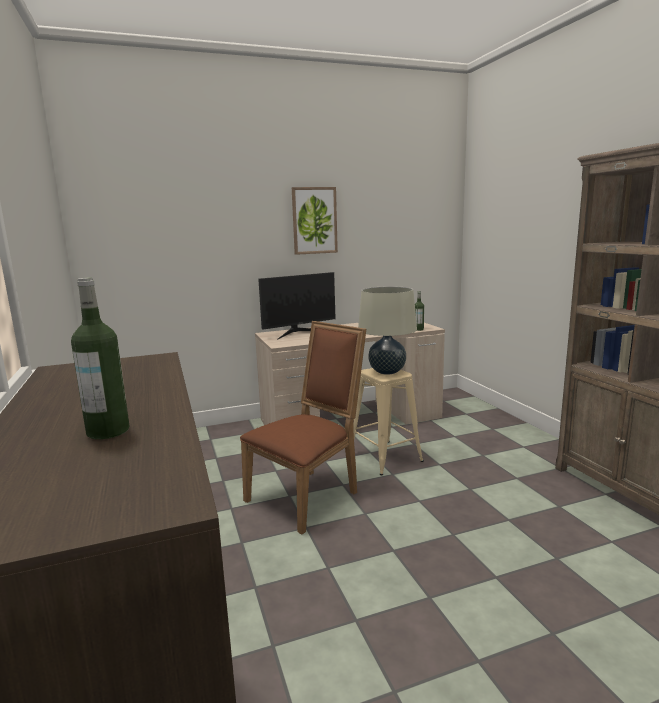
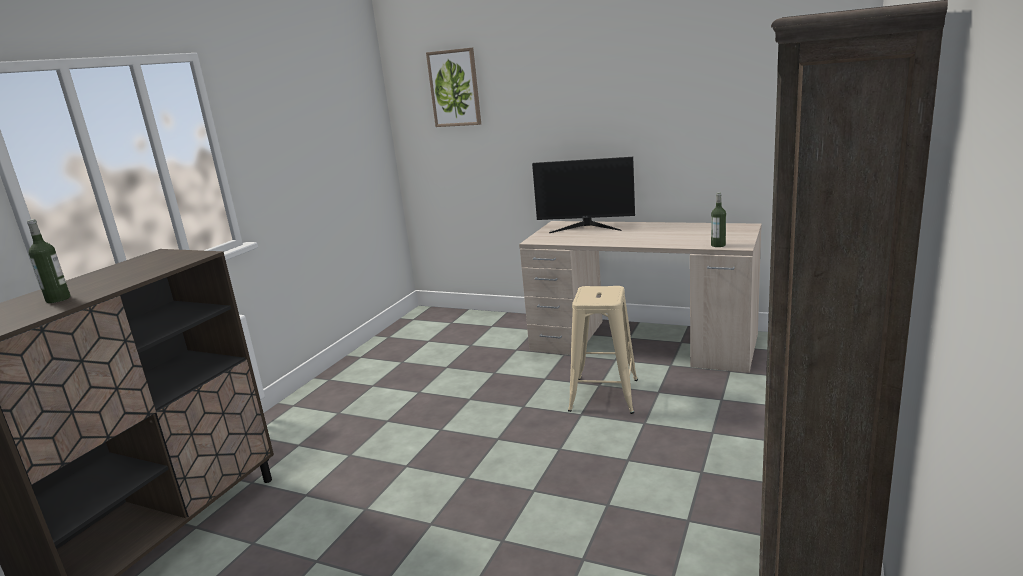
camera: 45 degrees right, 5 degrees up
(308, 495) = (482, 404): brown chair -> none
(314, 220) = (624, 88): picture -> picture (454, 88)
(387, 372) = (601, 294): beige table lamp -> none

